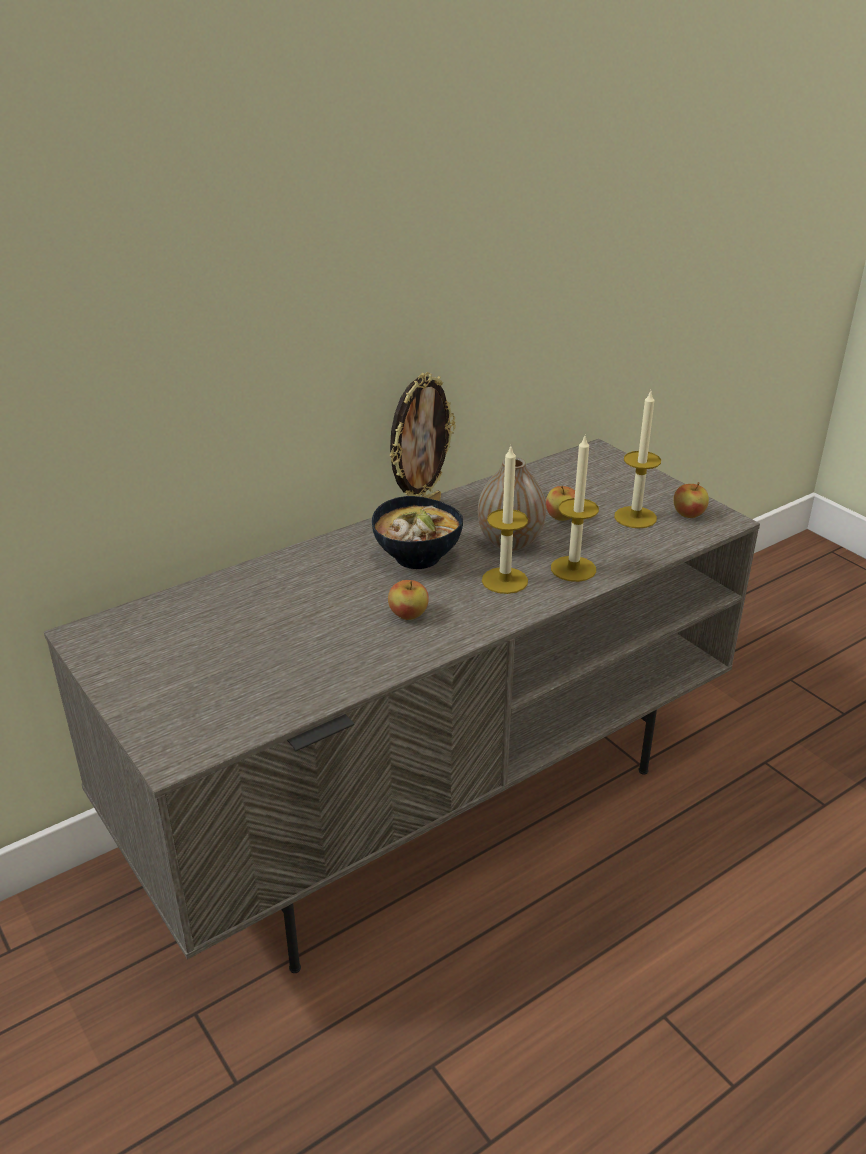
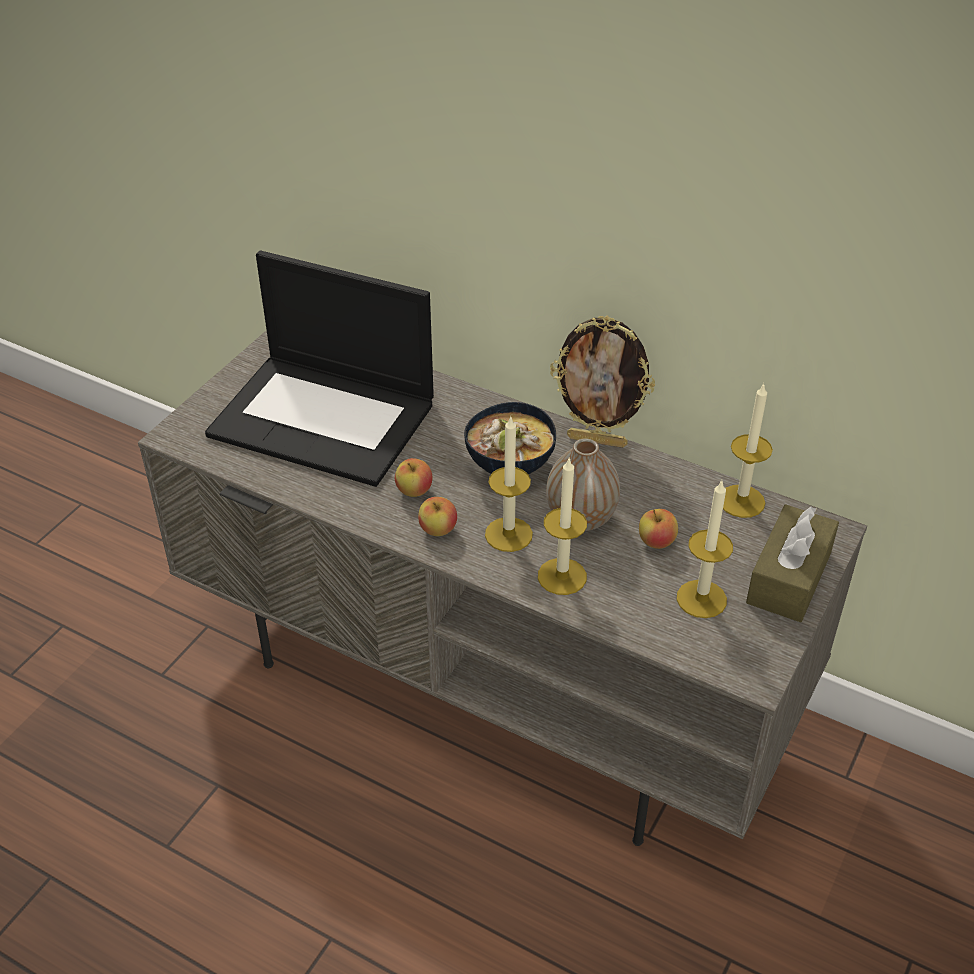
camera: 65 degrees right, 10 degrees up
(252, 641) = (325, 418): none -> laptop
(541, 472) = (741, 501): none -> candle
(633, 479) = (789, 578): none -> brown tissue box
(688, 514) = (743, 642): apple -> apple (438, 530)

